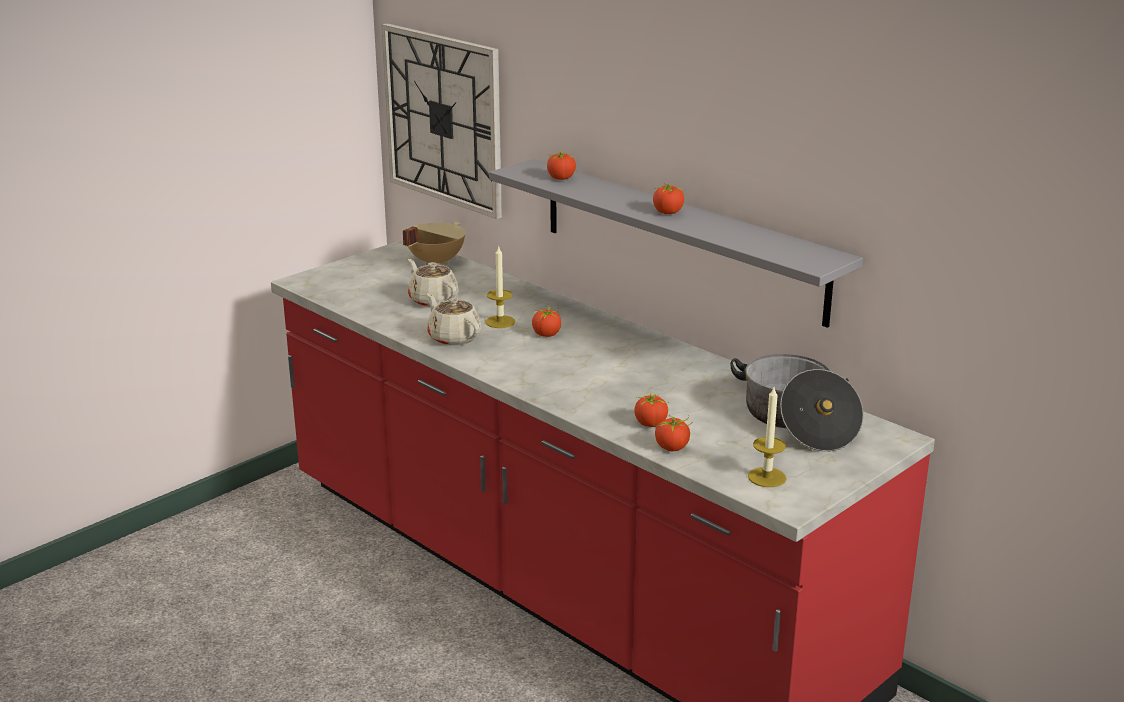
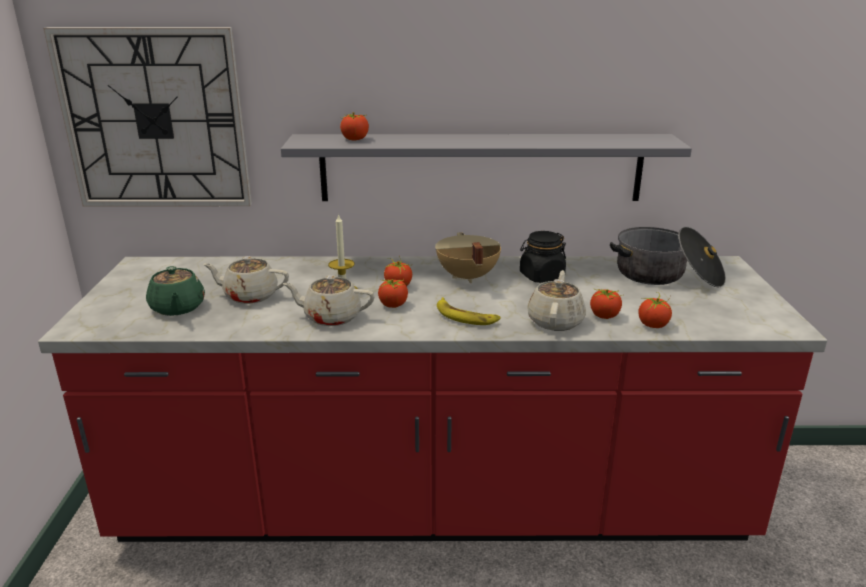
camera: 45 degrees left, 0 degrees up
(375, 290) = (177, 308): none -> green teapot
(434, 261) = (189, 267): beige cooking pot -> beige cooking pot (466, 277)
(544, 377) = (465, 316): none -> banana
(602, 410) = (555, 321): none -> beige teapot
(668, 212) = (494, 140): tomato -> tomato (393, 305)
(678, 374) = (541, 276): none -> black jar
(767, 477) = (739, 316): candle -> none

